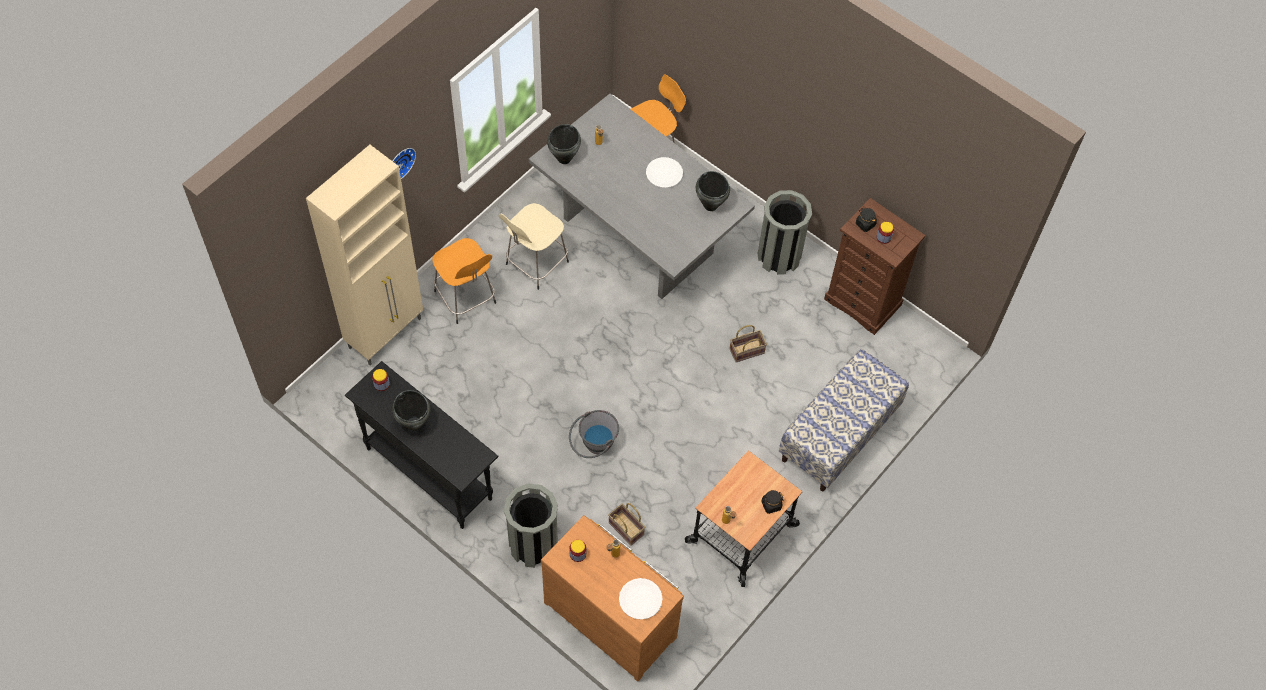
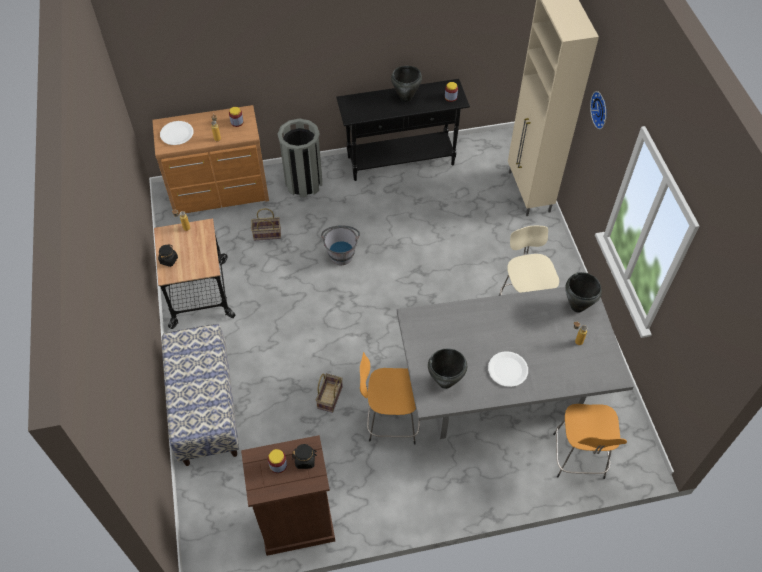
camera: 130 degrees right, 5 degrees down
(466, 299) = (523, 249): orange stool -> orange stool (391, 421)
(779, 256) = (397, 489): grey trash can -> none

